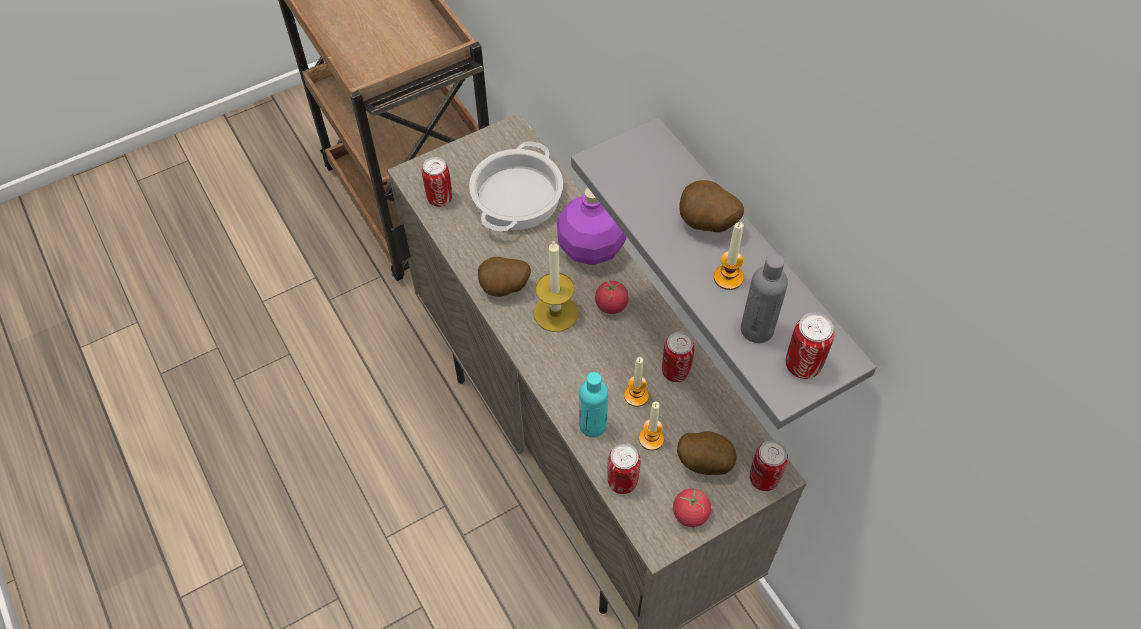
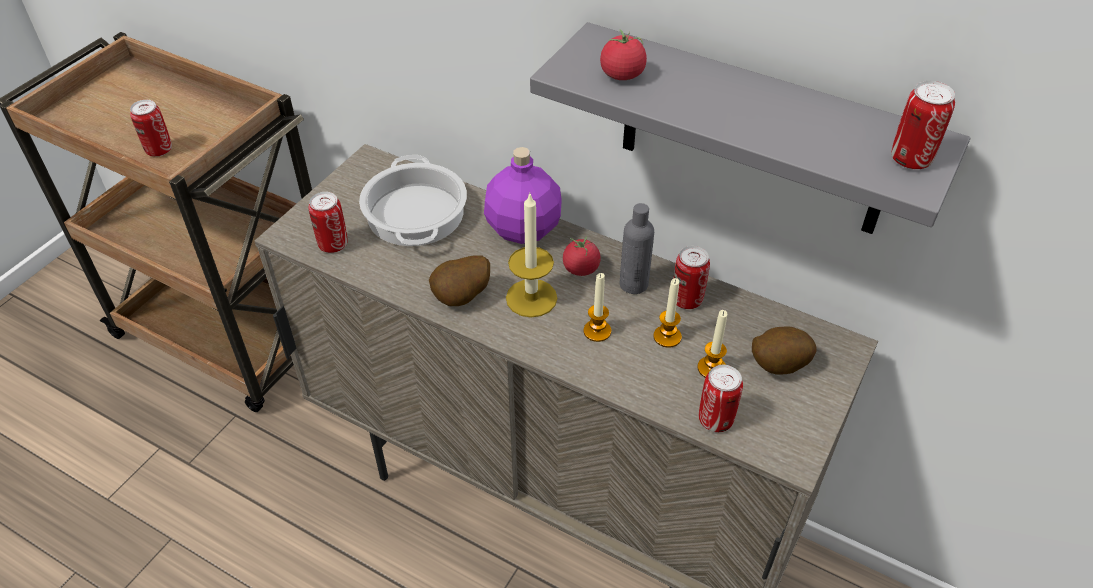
camera: 30 degrees left, 10 degrees down
(592, 425) = (646, 382): turquoise bottle -> none
(690, 513) = (802, 417): tomato -> tomato (622, 75)
(706, 225) = (714, 86): potato -> none
(728, 277) = (775, 118): candle -> candle (597, 331)
(757, 329) = (842, 148): grey bottle -> grey bottle (633, 284)
(763, 478) = (840, 355): can -> can (159, 150)

